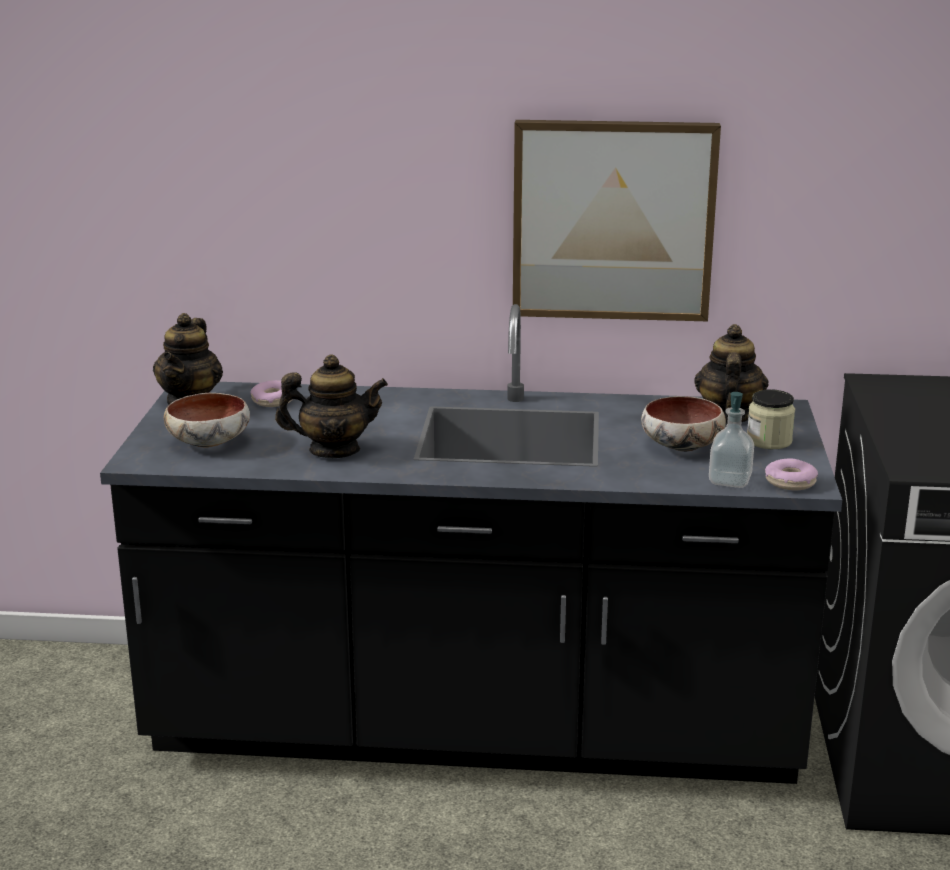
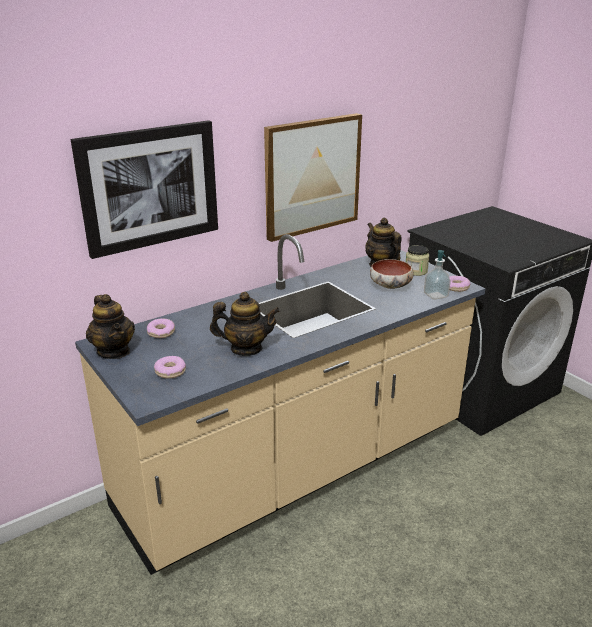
camera: 40 degrees left, 5 degrees up
(210, 442) = (170, 371): bowl -> donut
(307, 181) = (149, 187): none -> picture
(334, 450) = (246, 349): teapot -> teapot turned 45 degrees clockwise
(475, 727) = (296, 469): black counter -> beige counter

